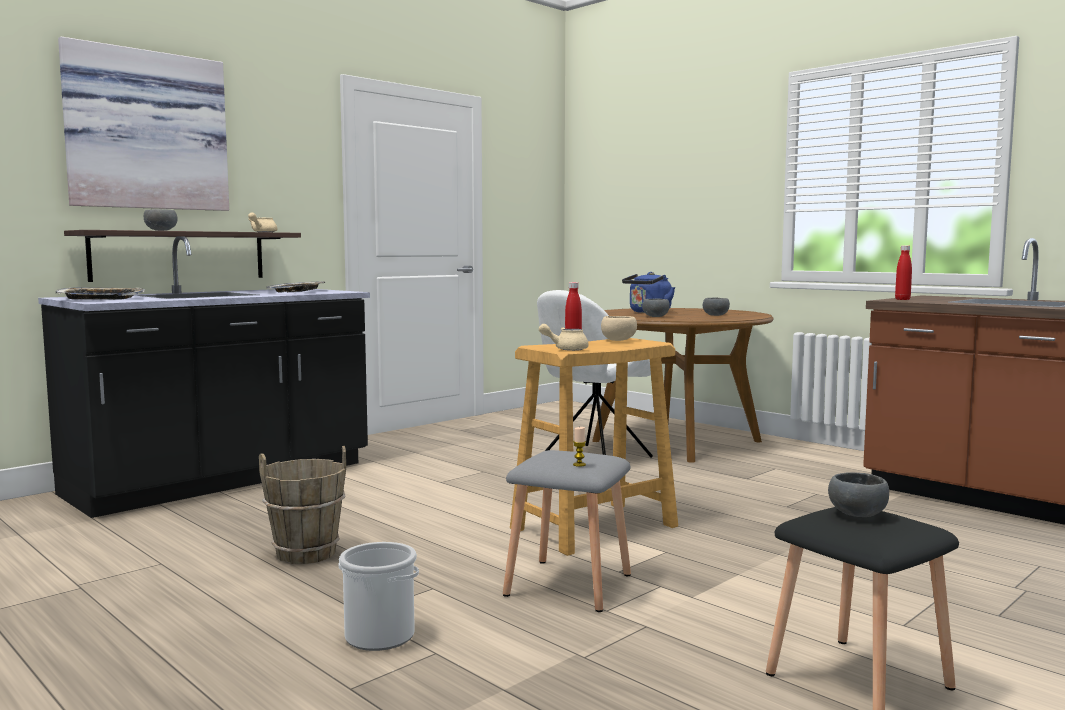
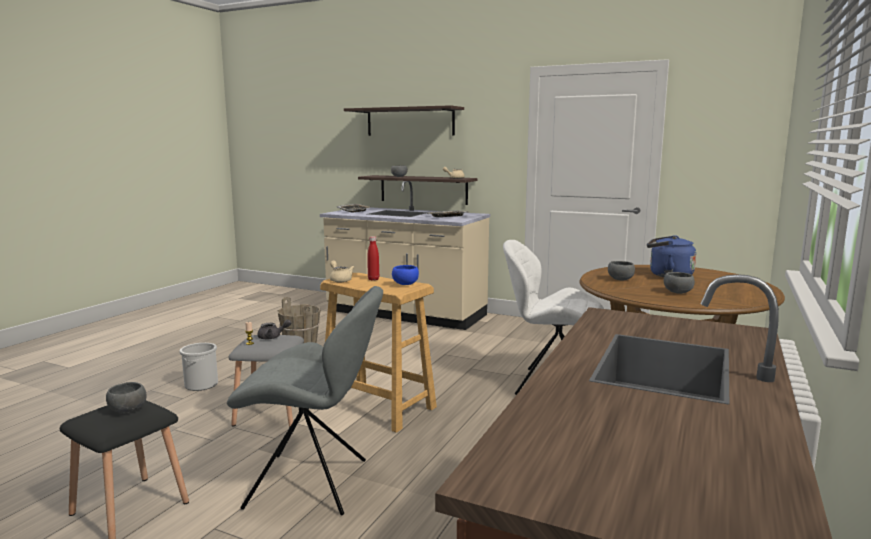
camera: 70 degrees right, 5 degrees up
(146, 131) = (410, 122): picture -> shelf
(222, 479) = (406, 314): black counter -> beige counter
(557, 455) = (272, 337): none -> grey teapot
(619, 340) = (405, 284): beige bowl -> blue bowl
(799, 572) = (312, 484): none -> grey chair
(902, 299) = (629, 318): red bottle -> none

